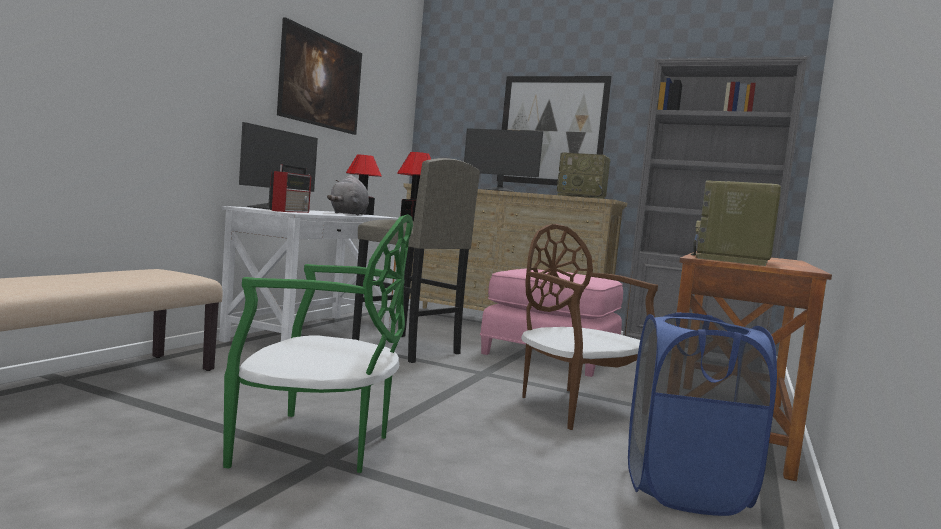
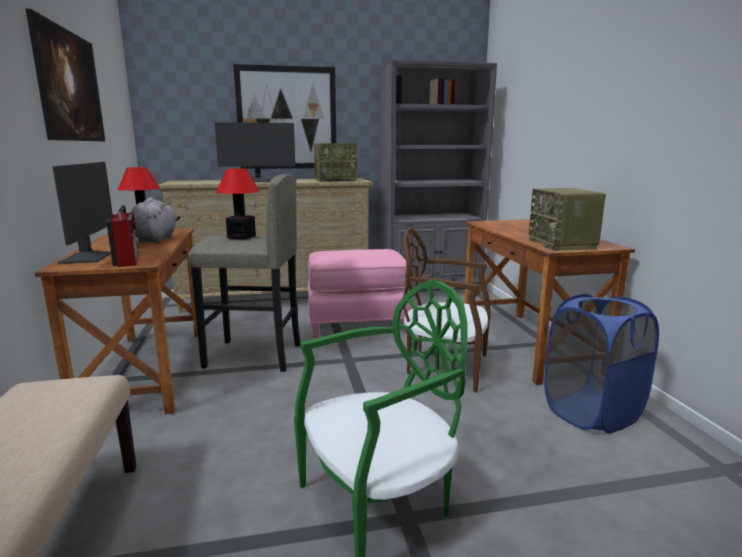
camera: 35 degrees left, 10 degrees up
(313, 333) = (147, 370): white desk -> brown desk
(348, 214) = (155, 239): grey plush toy -> grey plush toy turned 150 degrees counterclockwise

